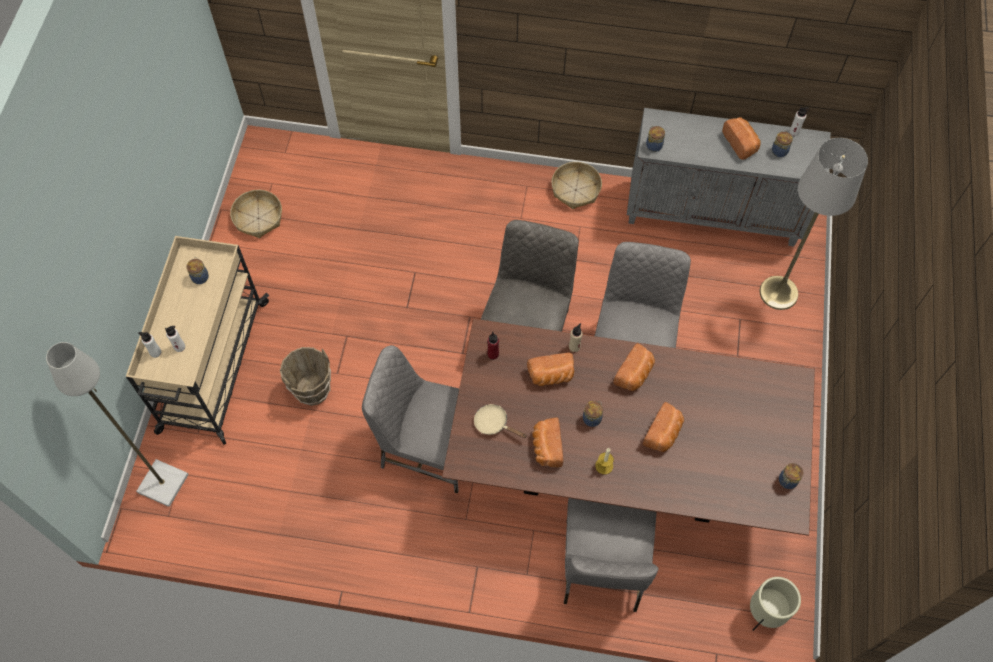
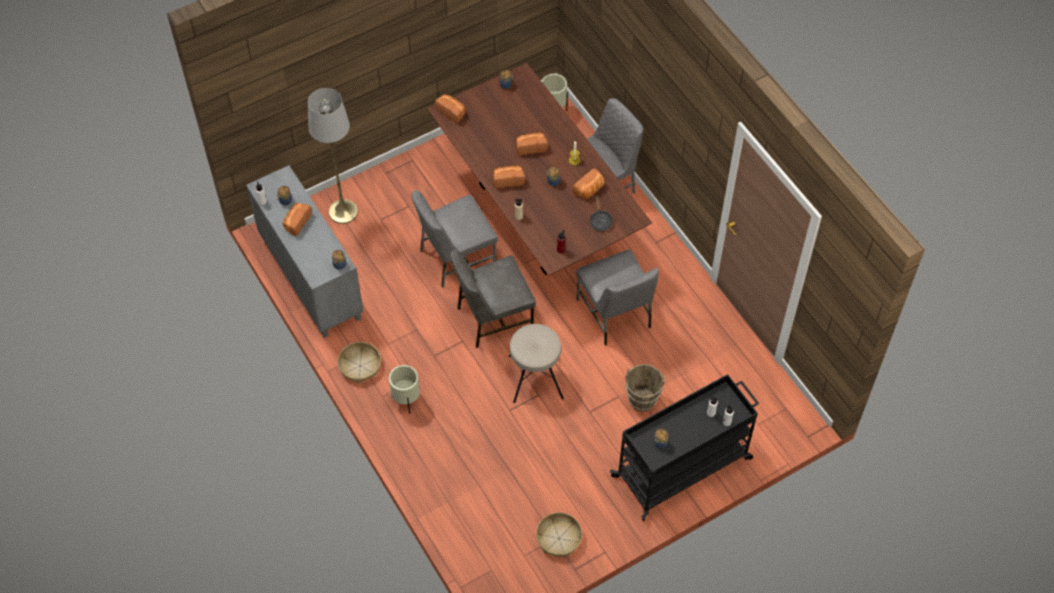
camera: 130 degrees left, 5 degrees down
(162, 482) = (772, 429): grey floor lamp -> none
(213, 368) = (683, 467): beige cart -> black cart
(428, 318) = (535, 377): none -> beige stool
(494, 424) = (600, 221): beige frying pan -> black frying pan
(505, 200) = (406, 400): none -> beige planter
(551, 376) = (547, 215): bread -> bread (452, 112)

